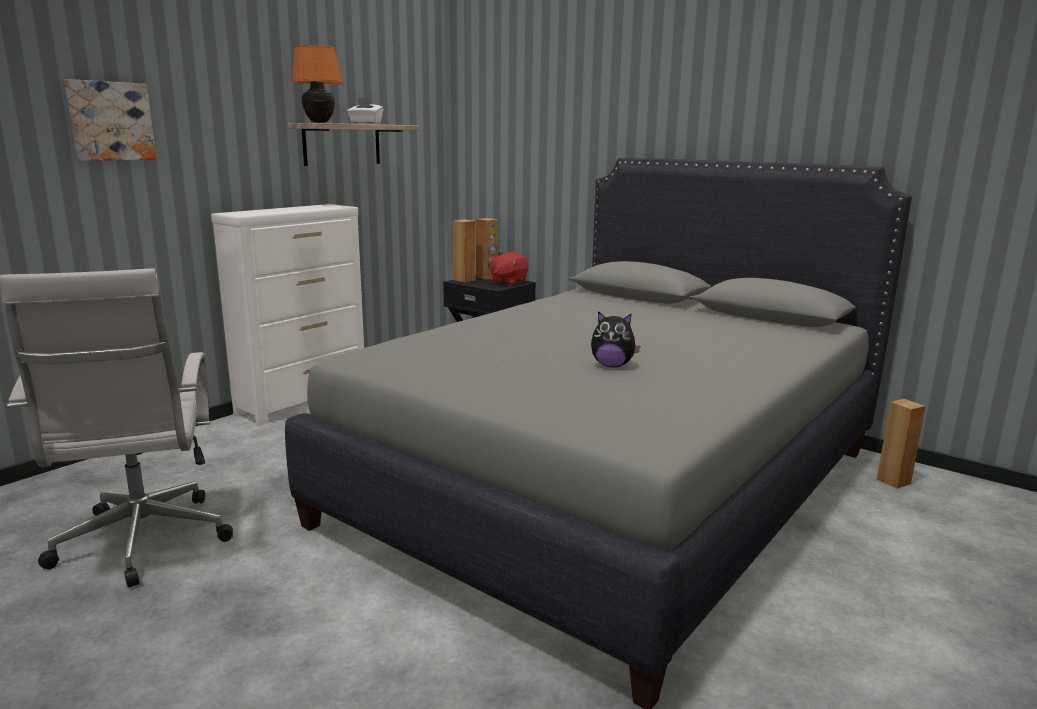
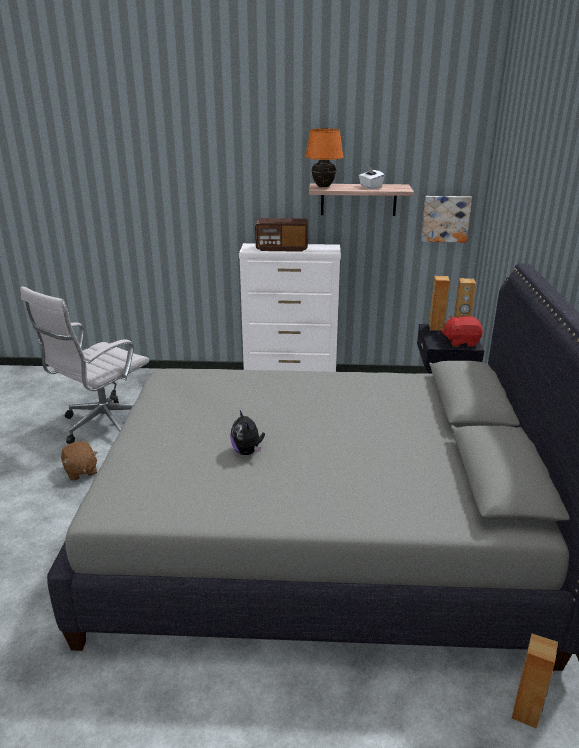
camera: 55 degrees right, 10 degrees up
(110, 121) = (184, 184): picture -> picture (445, 218)
(232, 596) = (80, 471): none -> brown plush toy
(280, 210) = (282, 248): none -> radio

